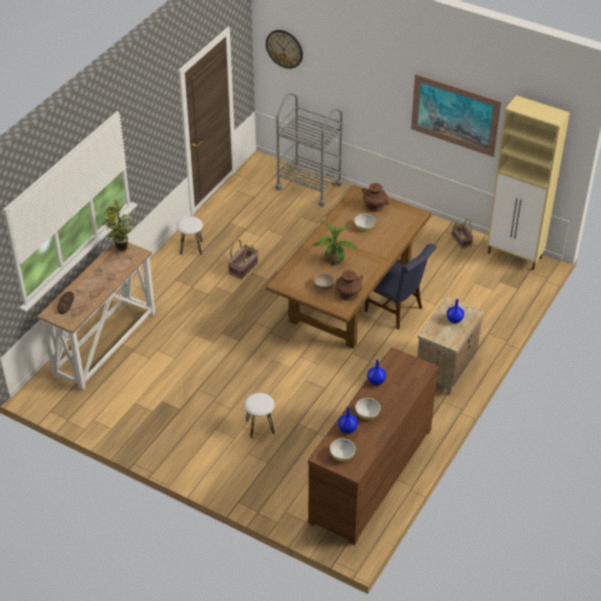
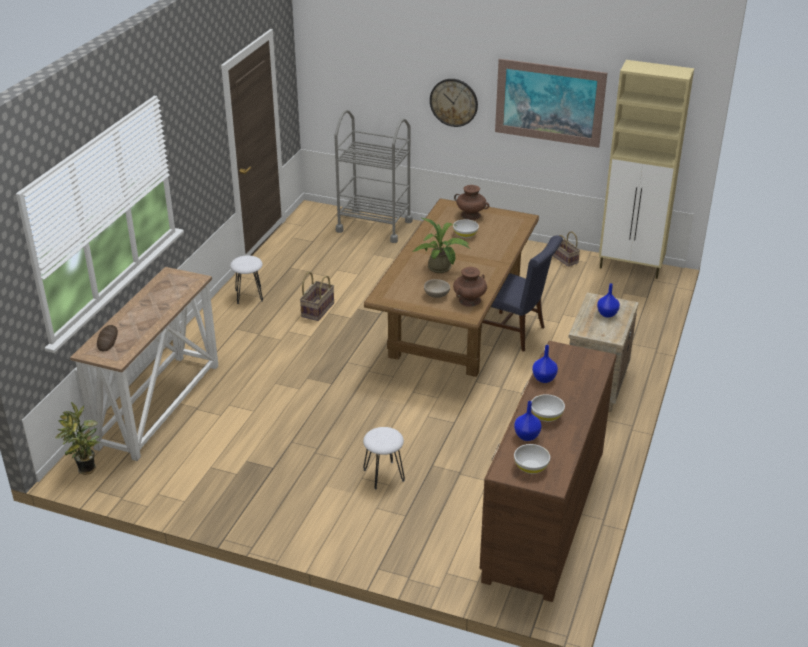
camera: 10 degrees left, 10 degrees down
(121, 249) = (171, 277): potted plant -> potted plant (86, 470)
(284, 48) = (335, 59): wall clock -> wall clock (454, 102)

